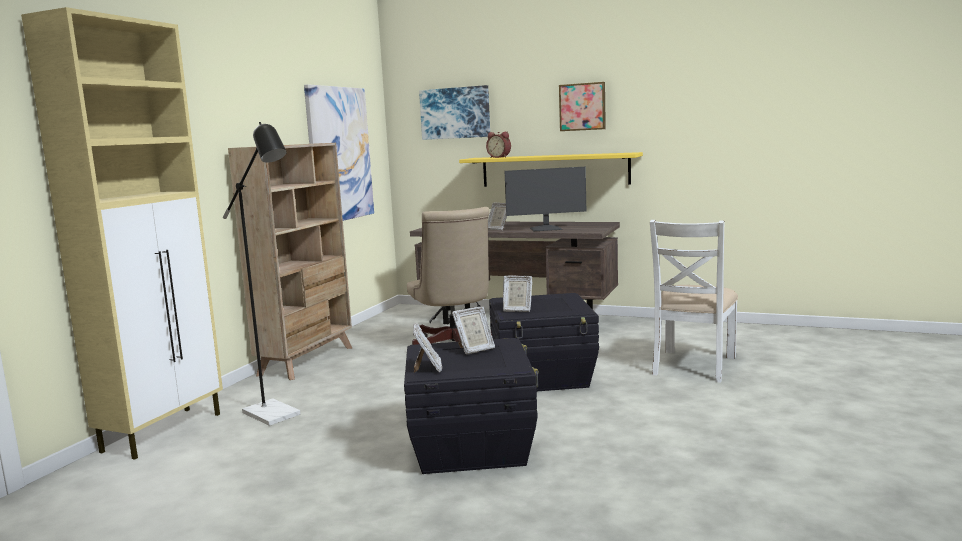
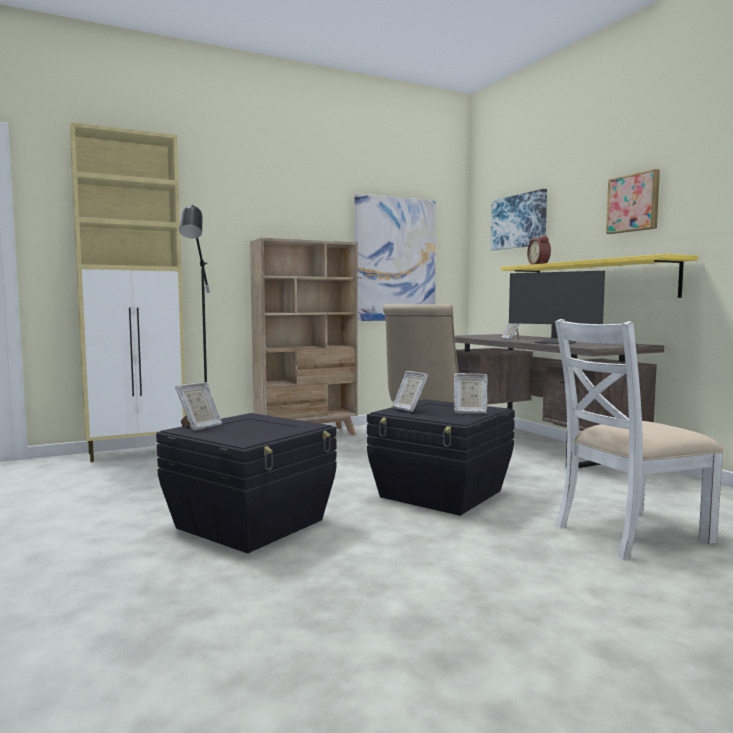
camera: 40 degrees right, 5 degrees down
(474, 349) = (272, 424): picture frame -> picture frame (469, 412)

